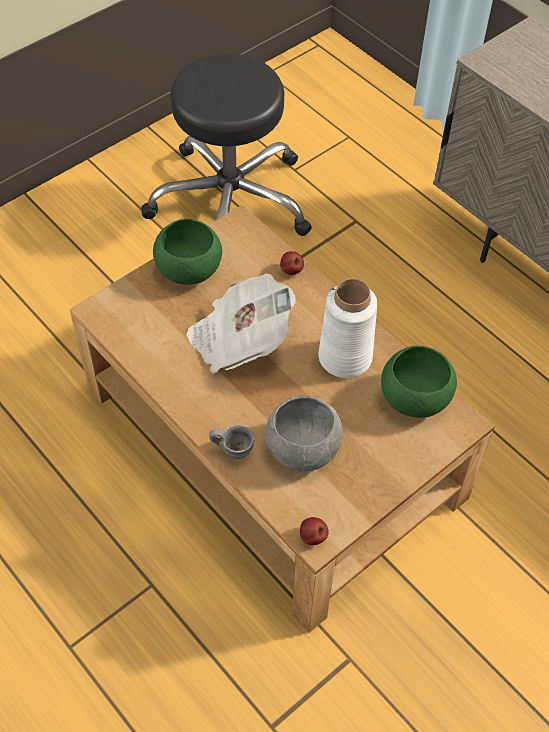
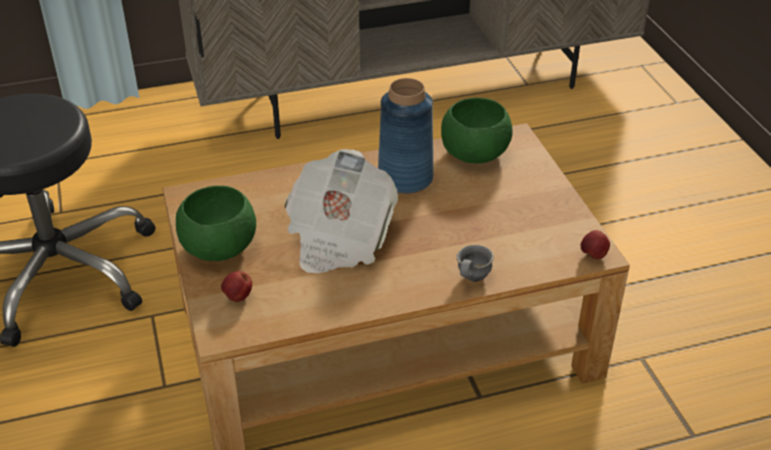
camera: 65 degrees left, 15 degrees down
(291, 270) = (277, 180): apple -> apple (238, 297)
(303, 449) = (494, 233): grey bowl -> none
(345, 358) = (406, 178): white vase -> blue vase

